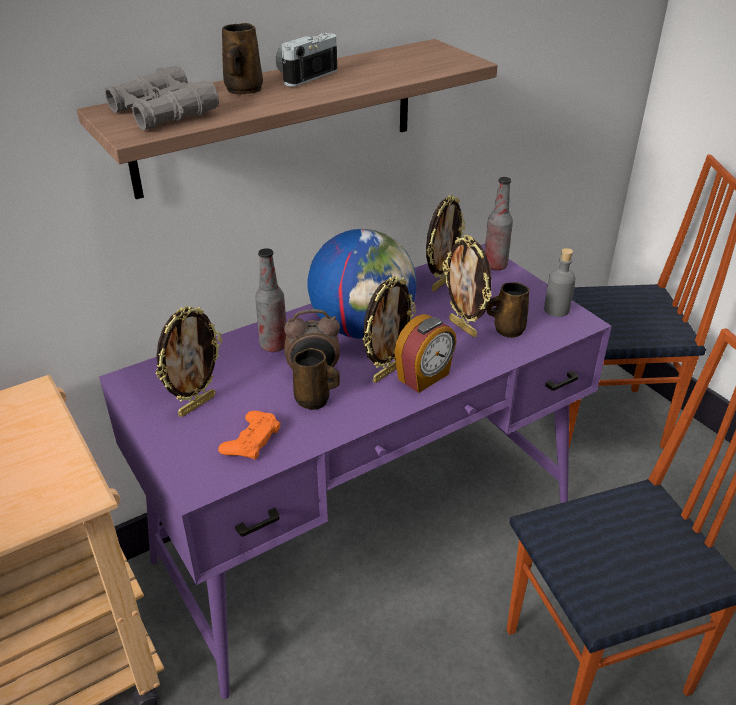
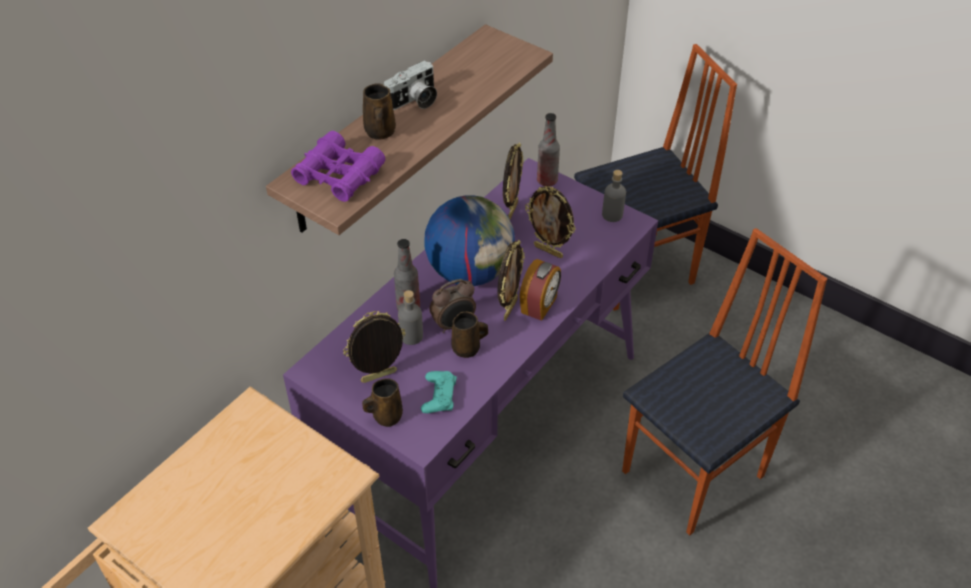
camera: 20 degrees left, 10 degrees up
(163, 112) = (339, 175): grey binoculars -> purple binoculars
(196, 405) = (379, 378): picture frame -> picture frame turned 135 degrees counterclockwise
(251, 440) = (439, 395): orange game controller -> turquoise game controller
(259, 373) = (411, 336): none -> grey bottle
(304, 75) = (414, 101): camera -> camera turned 150 degrees counterclockwise
(507, 329) = (582, 244): brown mug -> brown mug (386, 416)

